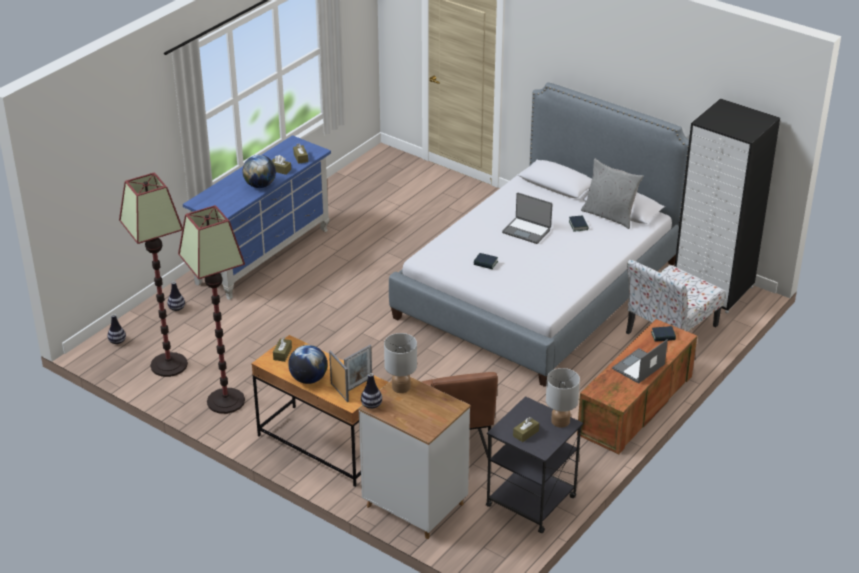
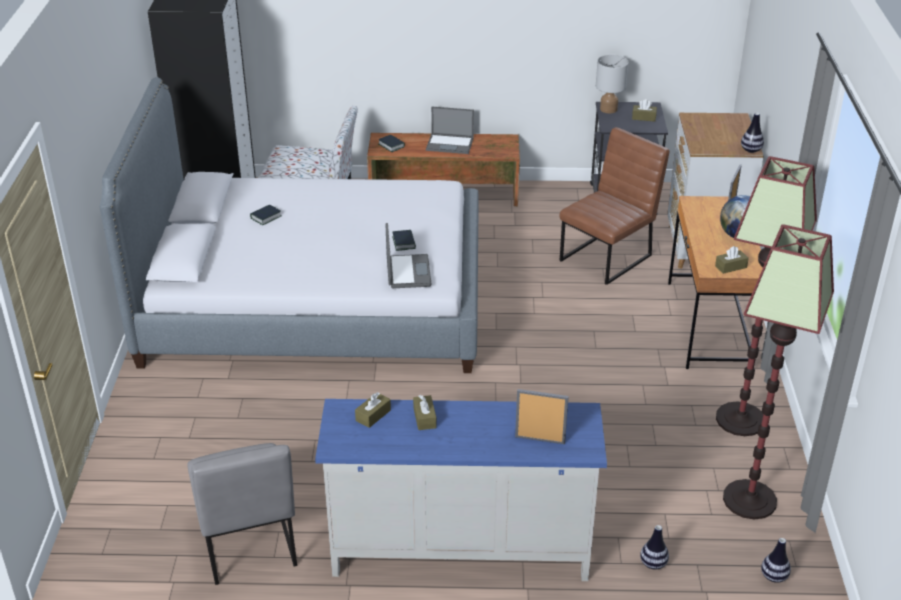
camera: 125 degrees left, 0 degrees up
(260, 185) = (482, 415): globe -> none
(346, 201) = (247, 543): none -> grey chair
(358, 384) = (705, 208): picture frame -> picture frame (540, 439)
(400, 387) = (709, 146): grey table lamp -> none
(527, 231) = (311, 241): laptop -> laptop (407, 272)
(609, 215) = (226, 206): grey pillow -> none

